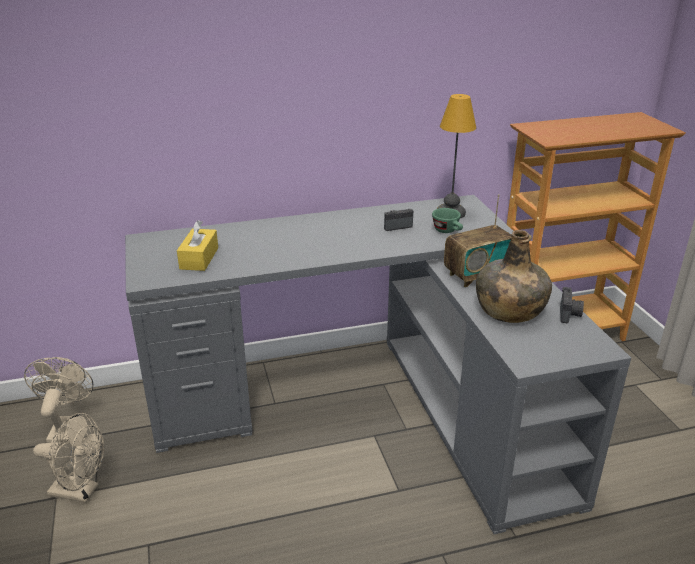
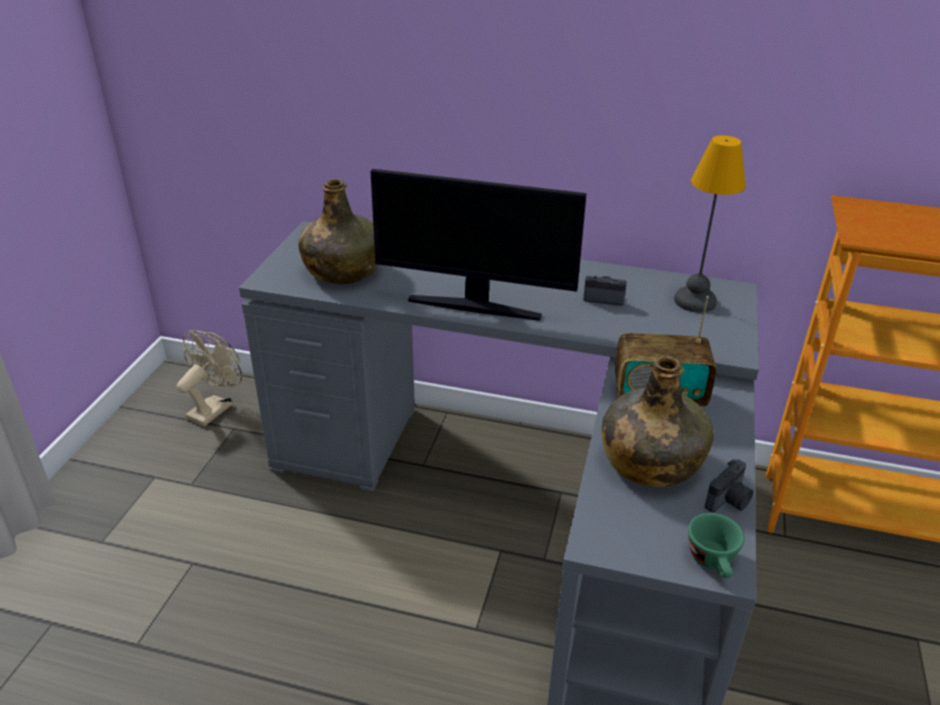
camera: 30 degrees right, 5 degrees up
(81, 491) = (178, 481): beige fan -> none
(199, 258) = (343, 271): yellow tissue box -> green bottle
(320, 253) = (475, 306): none -> monitor
(448, 231) = (664, 325): green cup -> green cup (713, 562)

